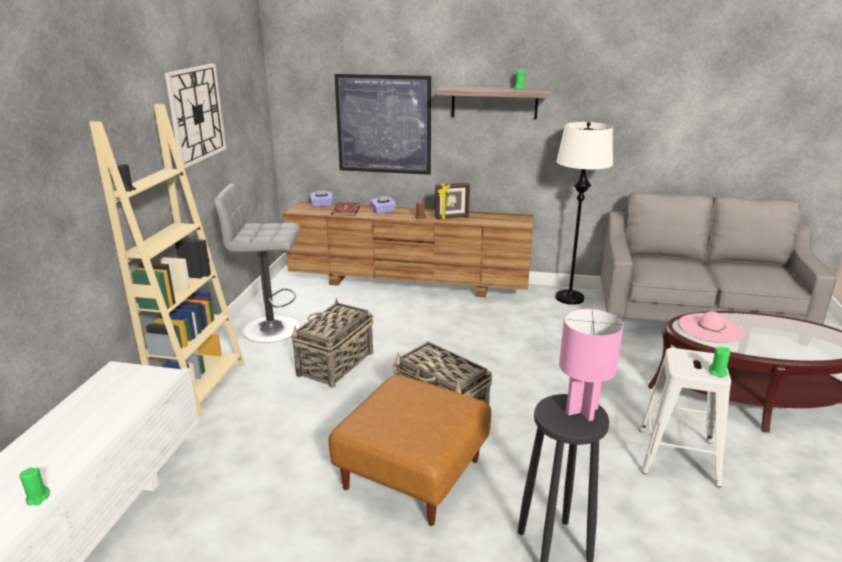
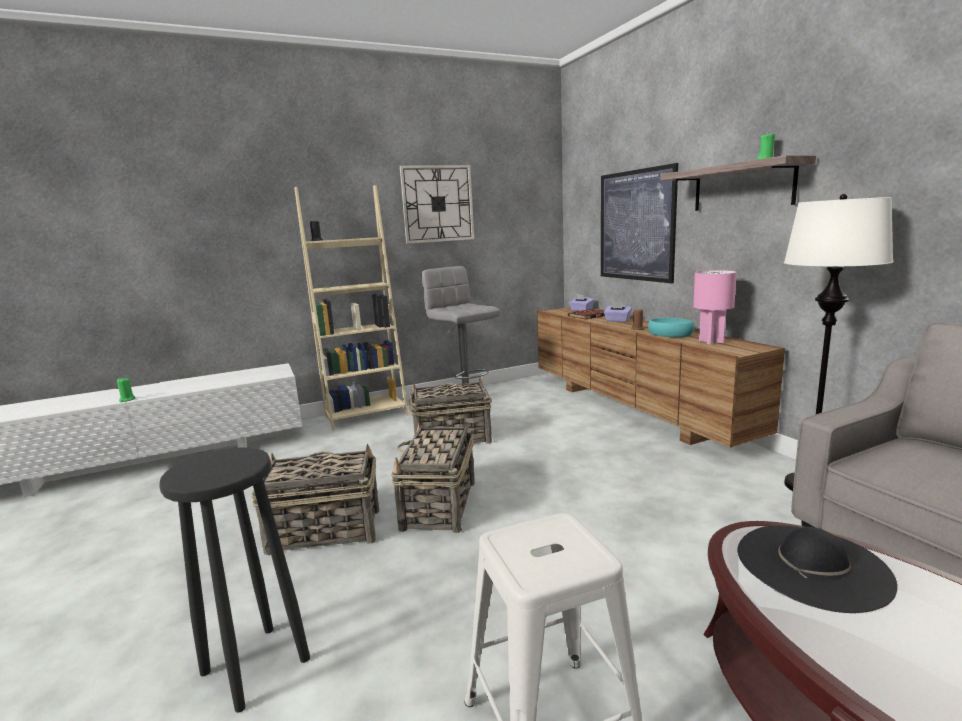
camera: 55 degrees right, 10 degrees down
(412, 475) = (324, 531): brown ottoman -> basket
(452, 217) = (670, 334): picture frame -> turquoise bowl
(581, 410) = (227, 469): pink table lamp -> pink table lamp (711, 341)
(710, 328) = (812, 565): pink hat -> black hat
(718, 372) = (539, 575): green candle -> none

